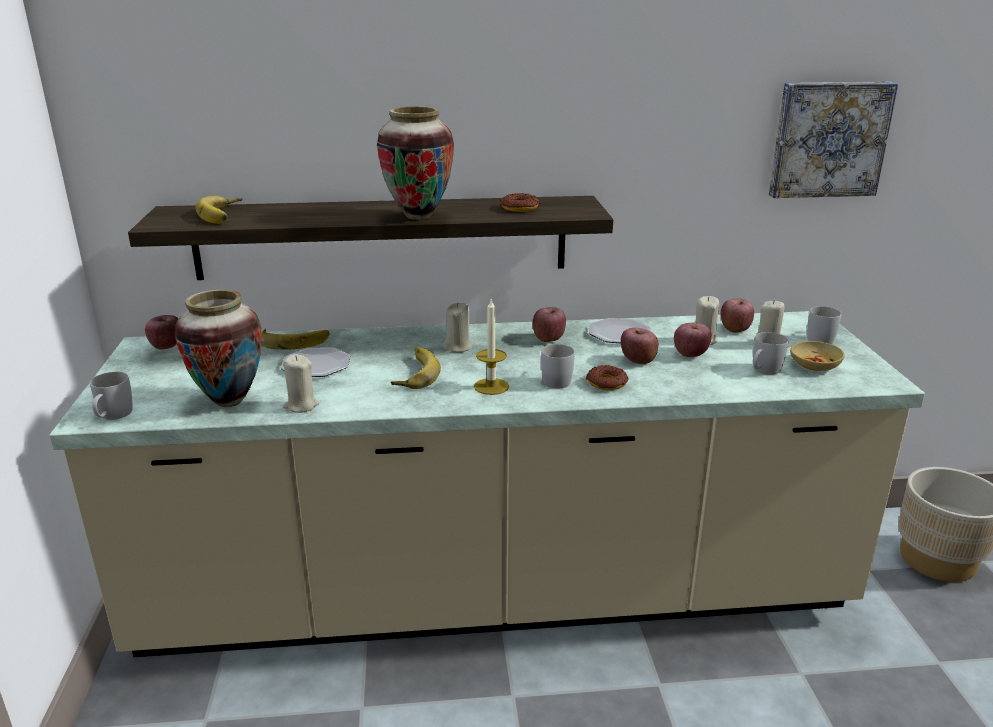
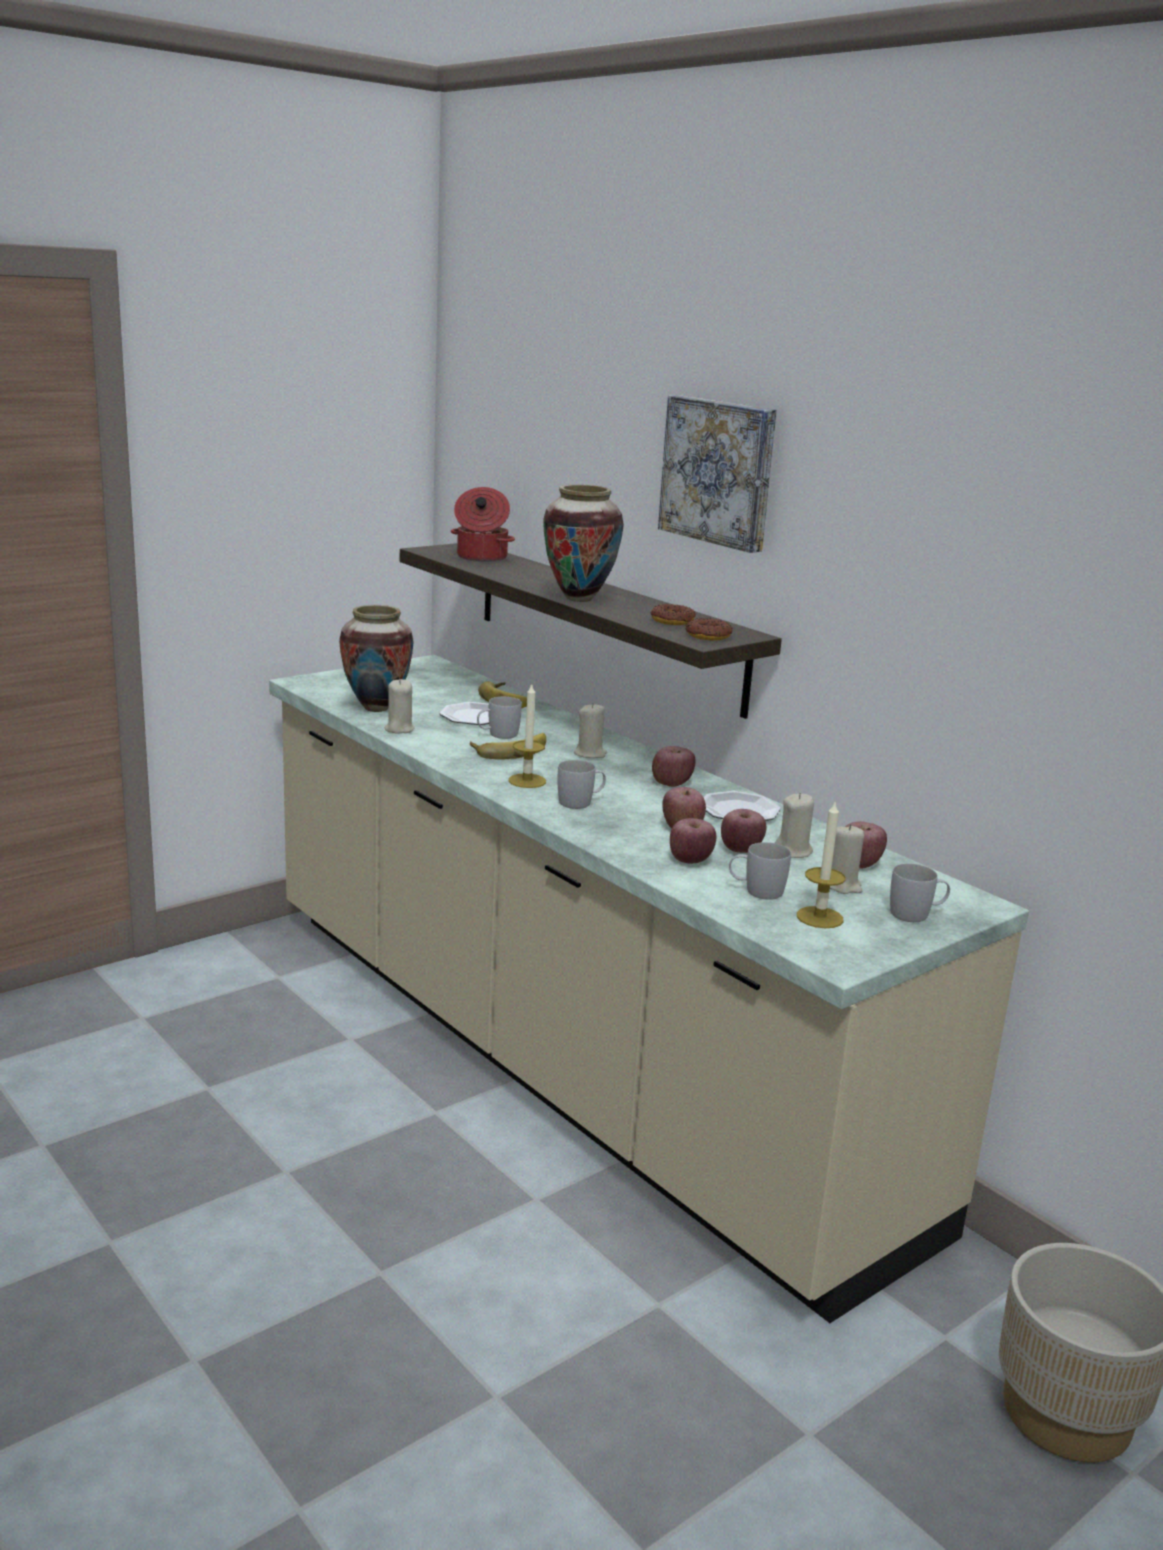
camera: 55 degrees right, 5 degrees down
(112, 416) = (311, 686): white mug -> white mug (498, 735)
(167, 346) = (436, 669): apple -> apple (690, 860)
(225, 215) = (481, 558): banana -> cooking pot
(606, 383) = (605, 823): donut -> donut (708, 636)
(815, 365) = (819, 917): beige bowl -> candle
(828, 139) = (1055, 646): picture -> picture (720, 472)

